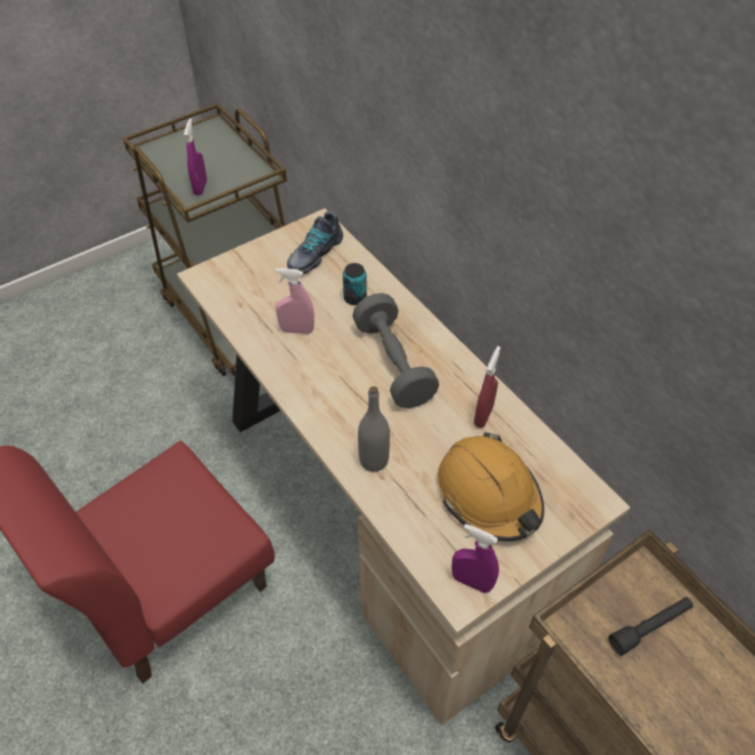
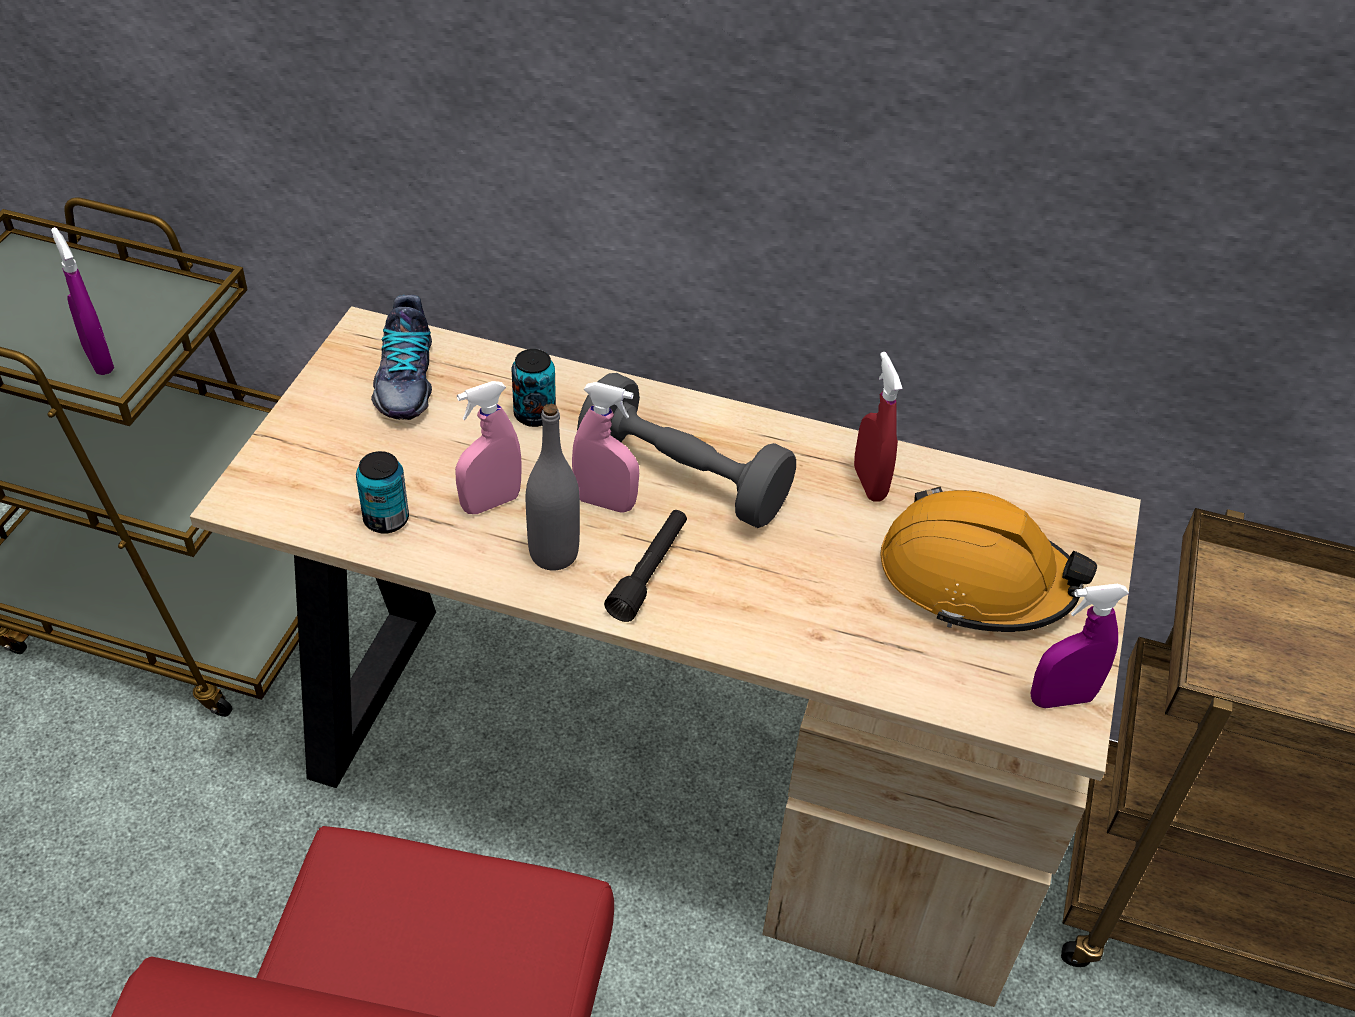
camera: 40 degrees left, 5 degrees down
(247, 315) = (386, 519): none -> can
(346, 356) = (605, 502): none -> pink spray bottle
(374, 460) = (787, 621): grey bottle -> grey bottle (554, 554)
(650, 627) = (1286, 626): black flashlight -> black flashlight (649, 572)

